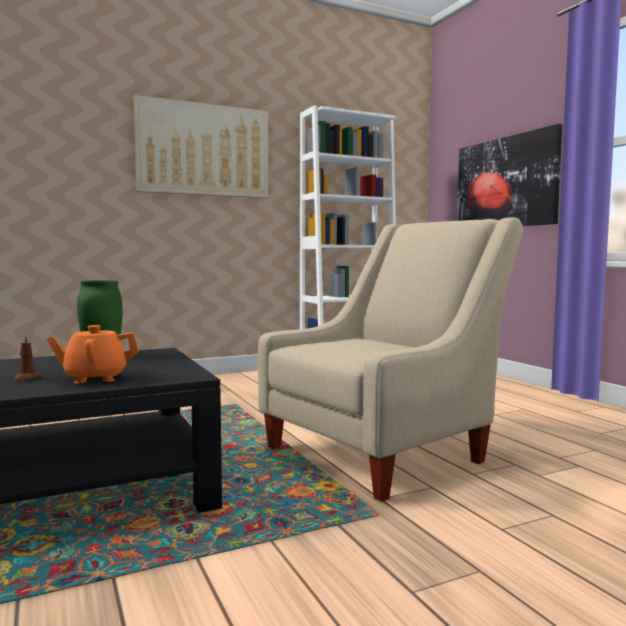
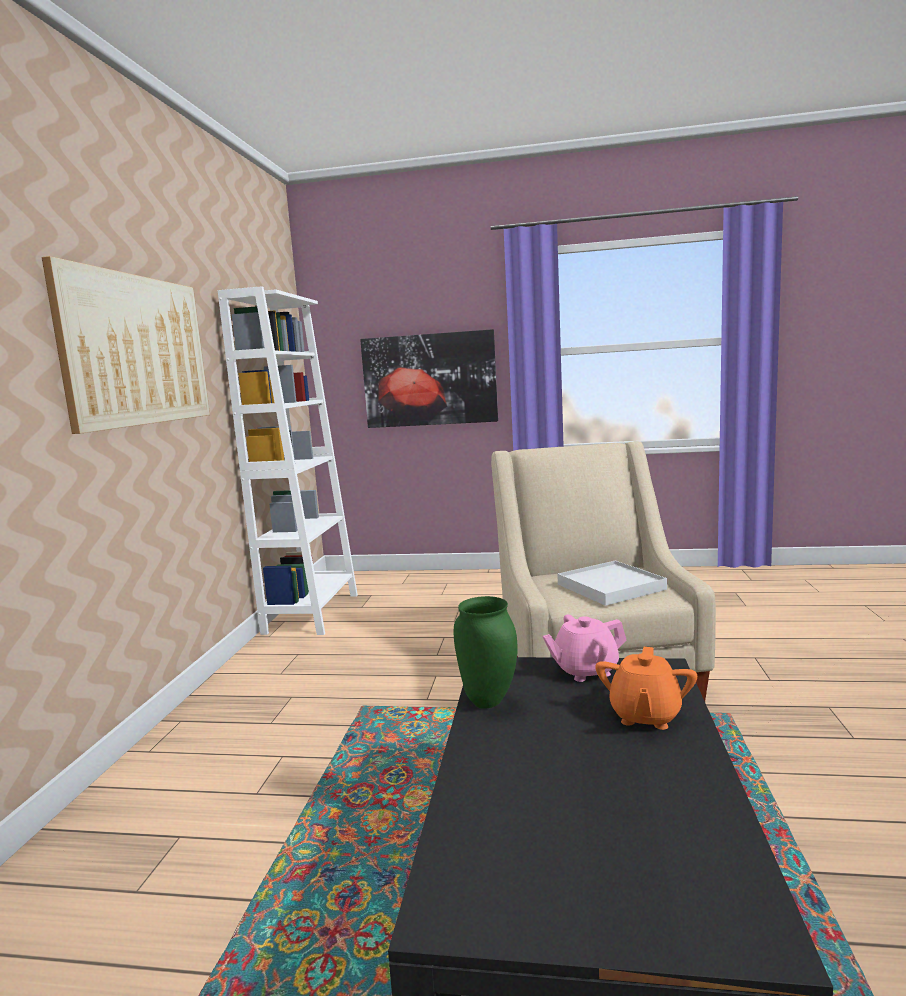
camera: 55 degrees left, 5 degrees up
(26, 378) = (617, 758): brown candle -> none
(169, 364) = (585, 670): none -> pink teapot
(358, 349) = (611, 587): none -> white tray

